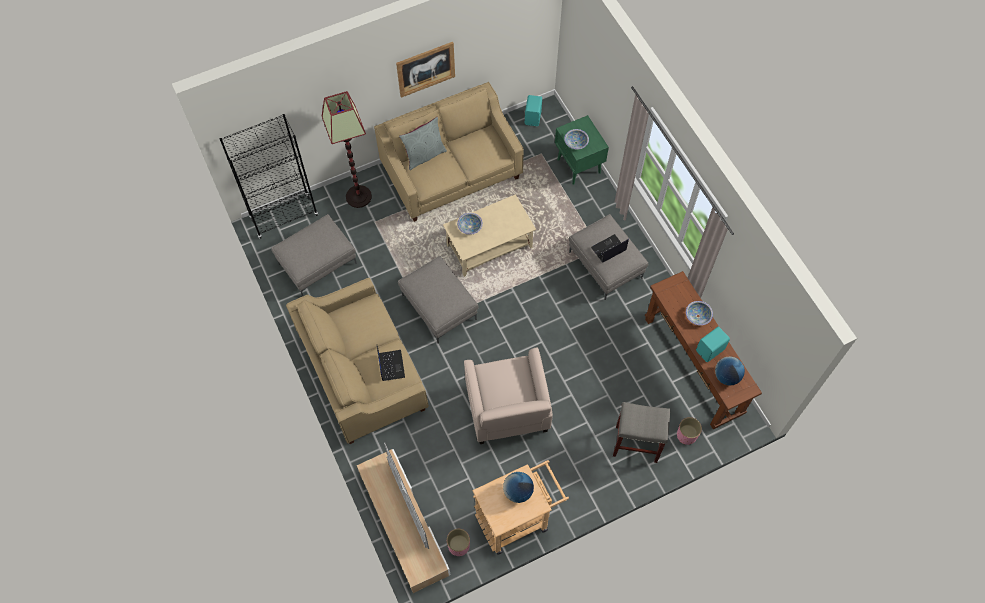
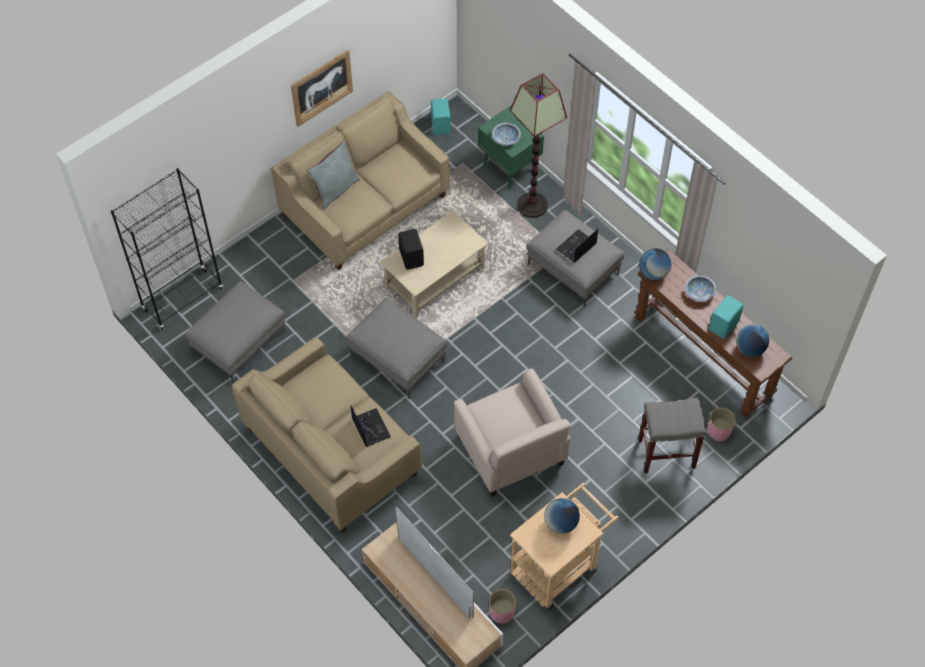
camera: 15 degrees left, 5 degrees down
(359, 196) = (264, 256): floor lamp -> floor lamp (532, 205)
(470, 226) = (412, 257): bowl -> black speaker
(663, 289) = (653, 273): none -> globe

